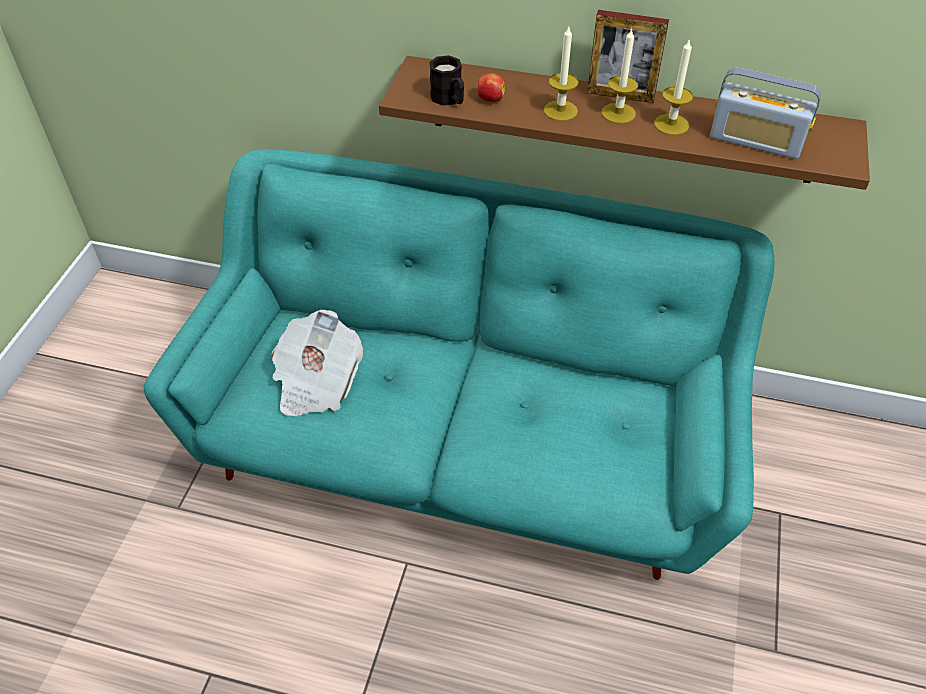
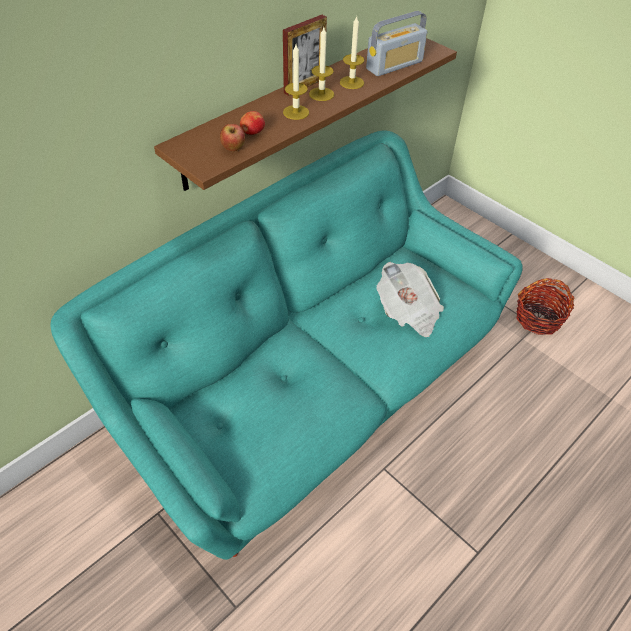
camera: 60 degrees left, 0 degrees up
(316, 382) = (265, 419): newspaper -> newspaper (408, 311)
(449, 100) = (233, 149): black mug -> apple
(794, 649) = (538, 318): none -> basket

